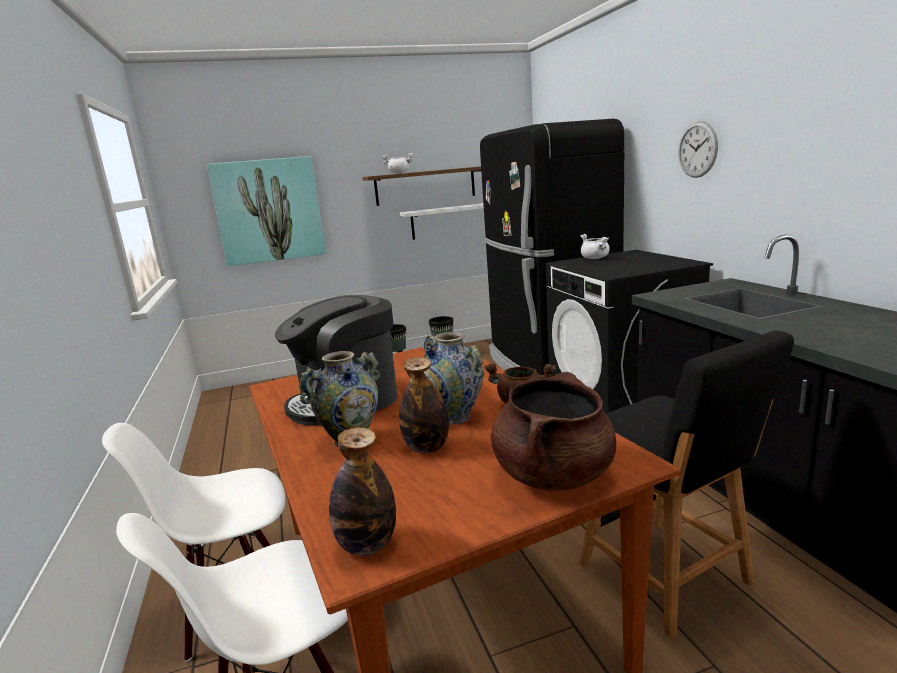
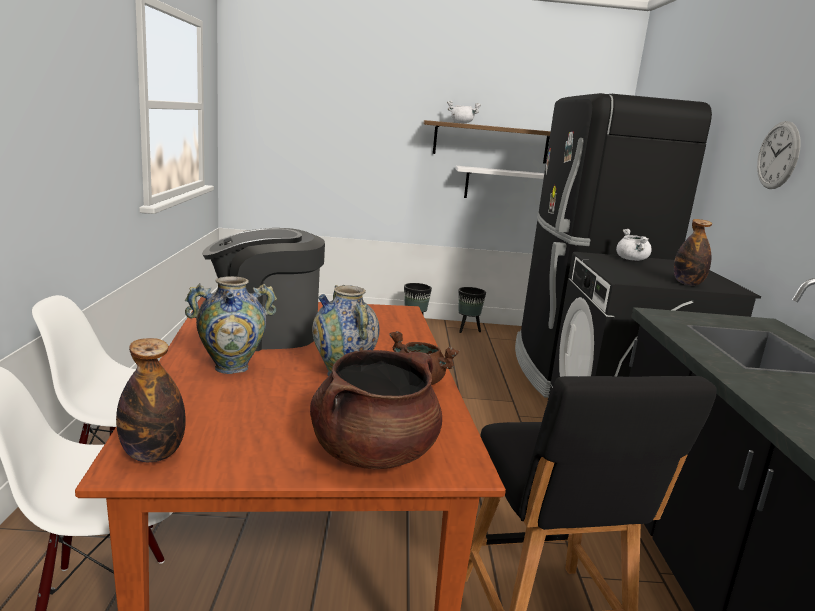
camera: 15 degrees right, 0 degrees up
(269, 211) = (321, 137): picture -> none
(427, 448) = (288, 393): bottle -> bottle (687, 283)

